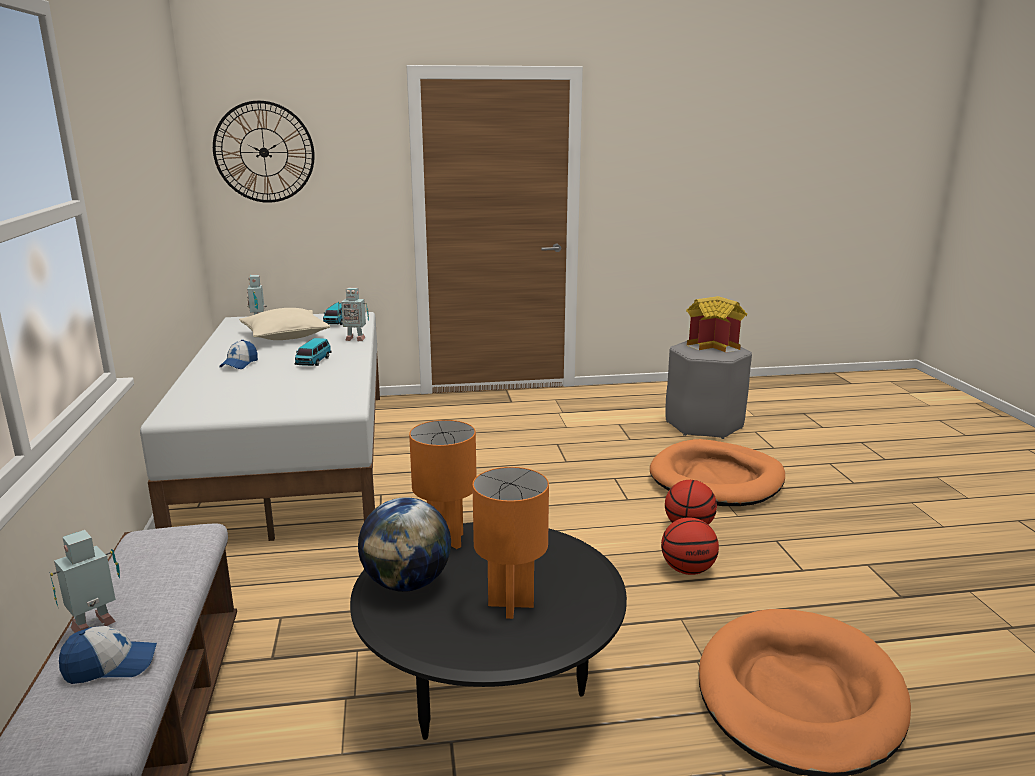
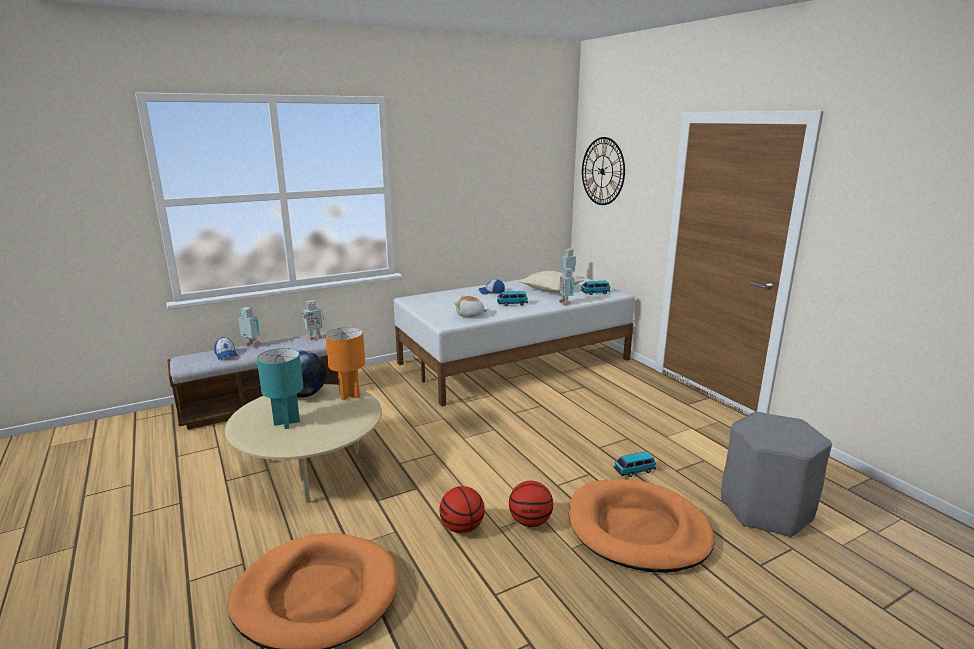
camera: 70 degrees right, 0 degrees up
(160, 544) = (314, 337): none -> toy robot
(326, 388) = (470, 315): none -> plush toy
(490, 685) = (312, 471): black coffee table -> beige coffee table
(510, 605) = (286, 422): orange table lamp -> turquoise table lamp
(620, 456) = (634, 470): none -> toy car
(715, 346) = (791, 432): toy house -> none

